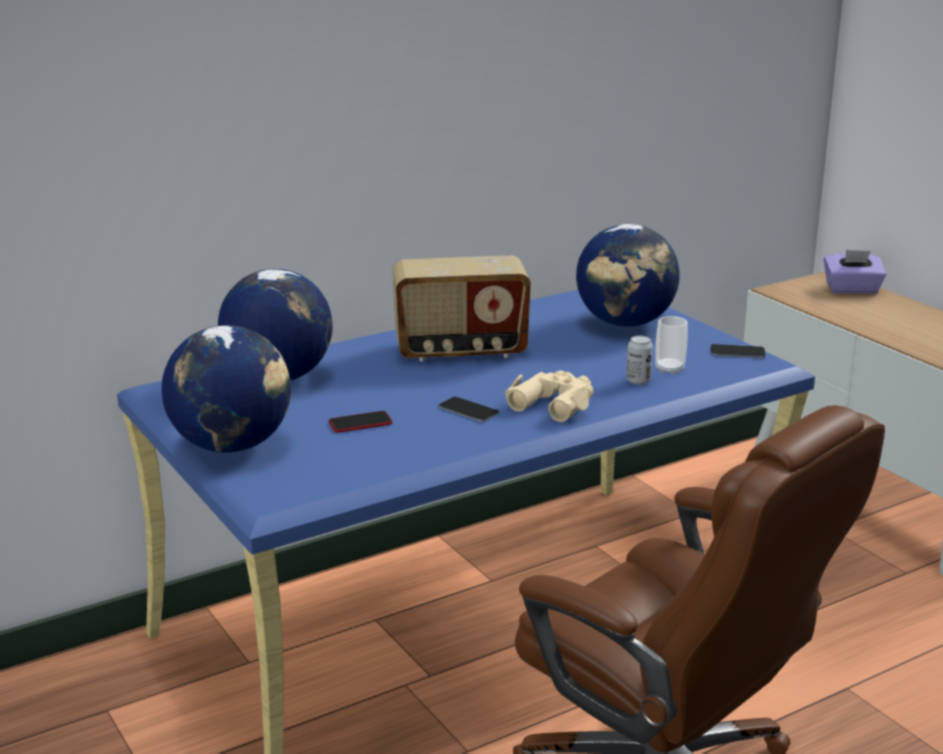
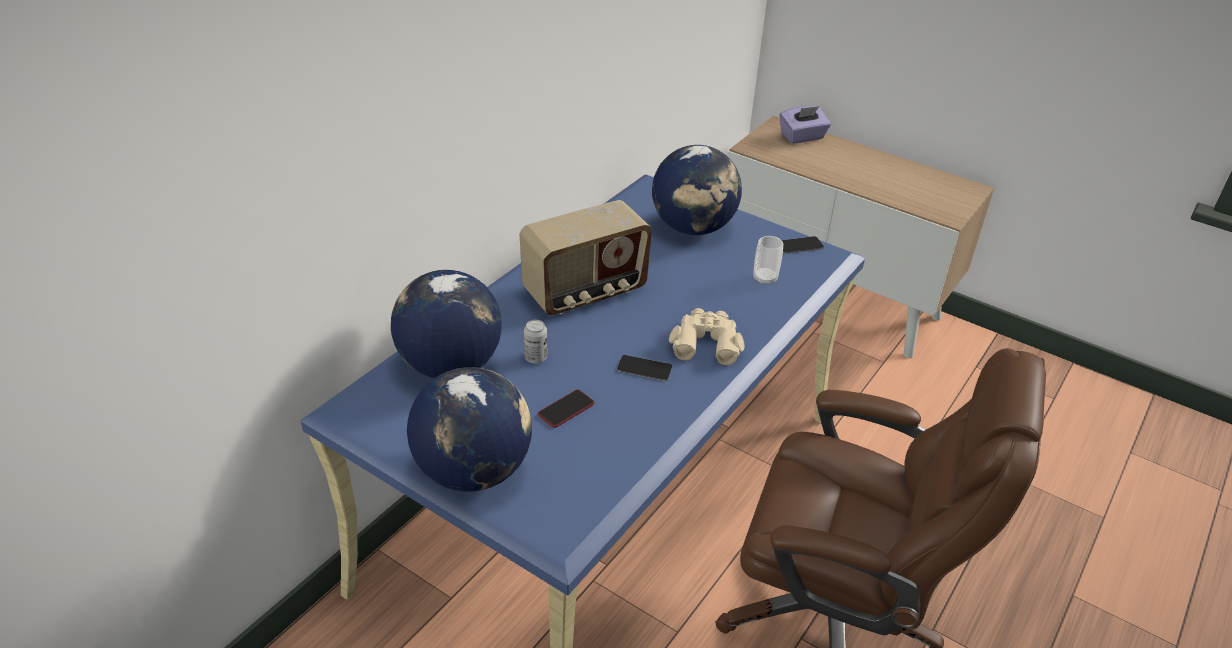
camera: 25 degrees left, 15 degrees up
(638, 380) = (751, 298): can -> can (535, 358)

